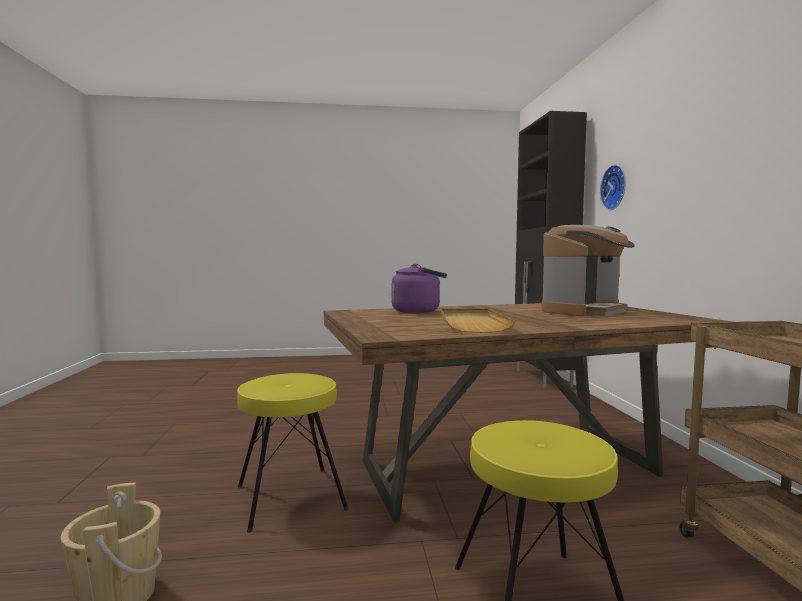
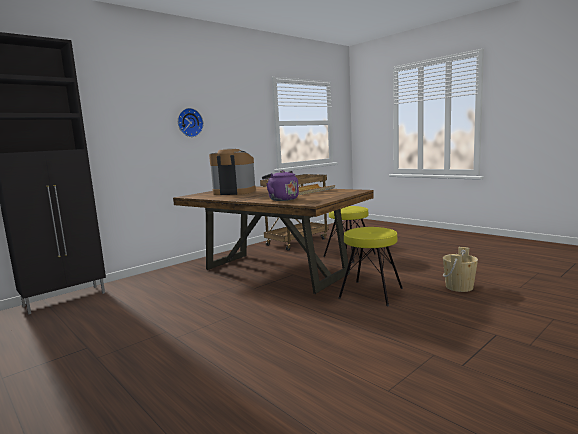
camera: 125 degrees left, 5 degrees up
(615, 187) = (117, 121): wall clock -> wall clock (189, 122)

